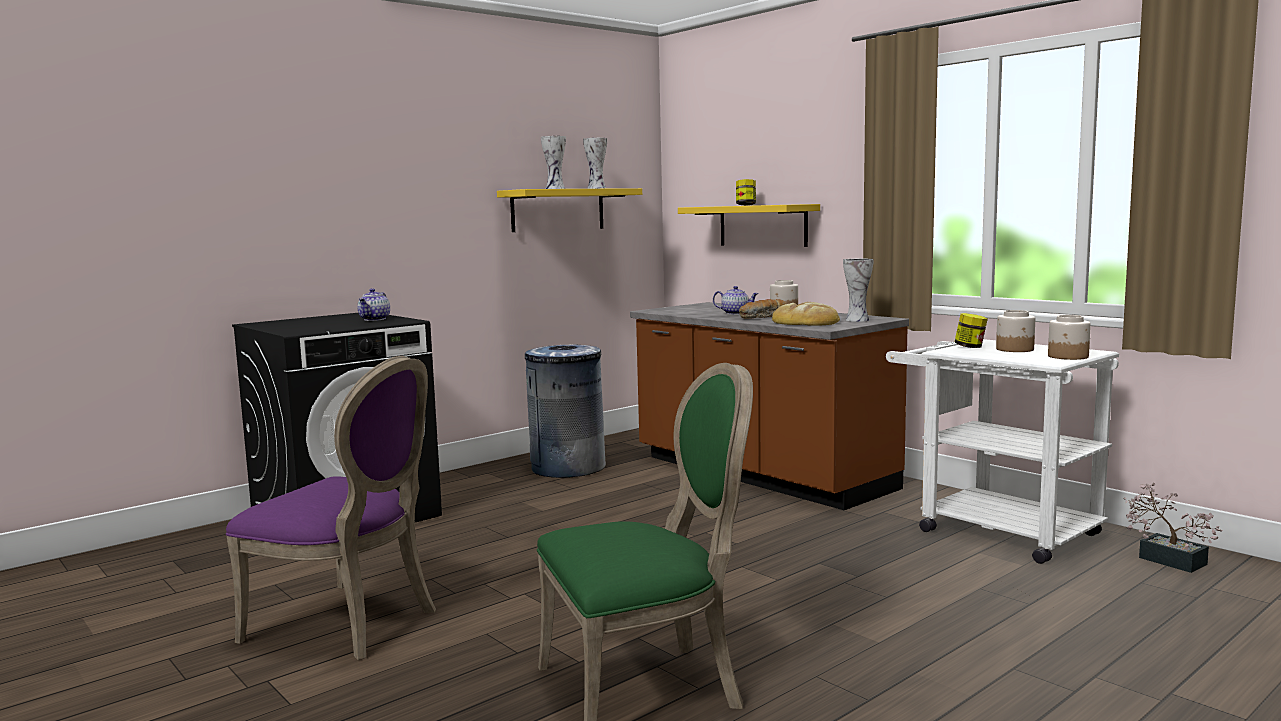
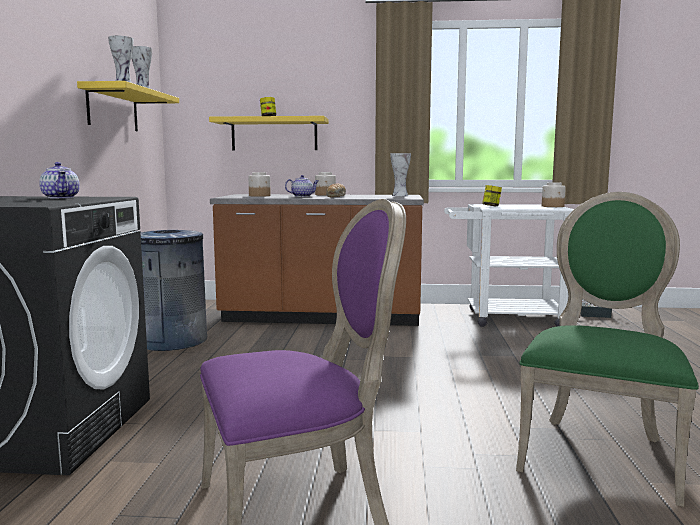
camera: 45 degrees left, 0 degrees up
(805, 322) = (378, 197): bread -> none
(1015, 349) = (515, 206): jar -> jar (260, 196)

